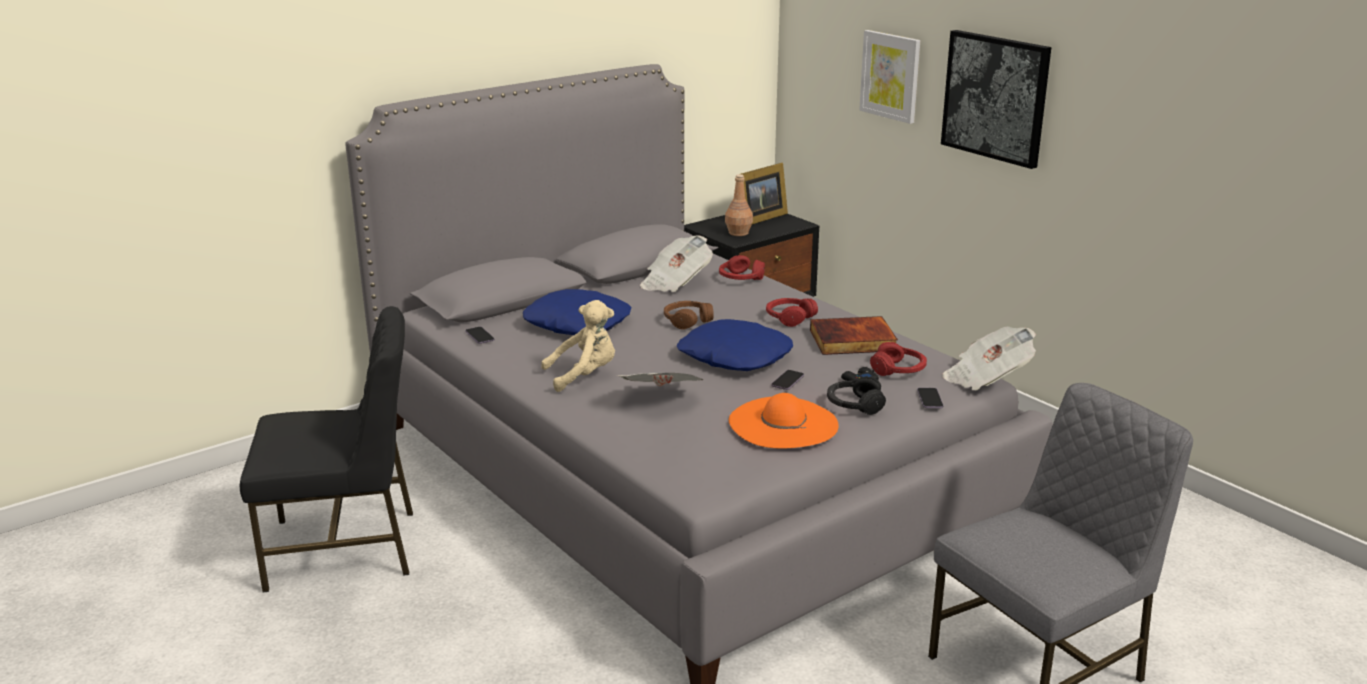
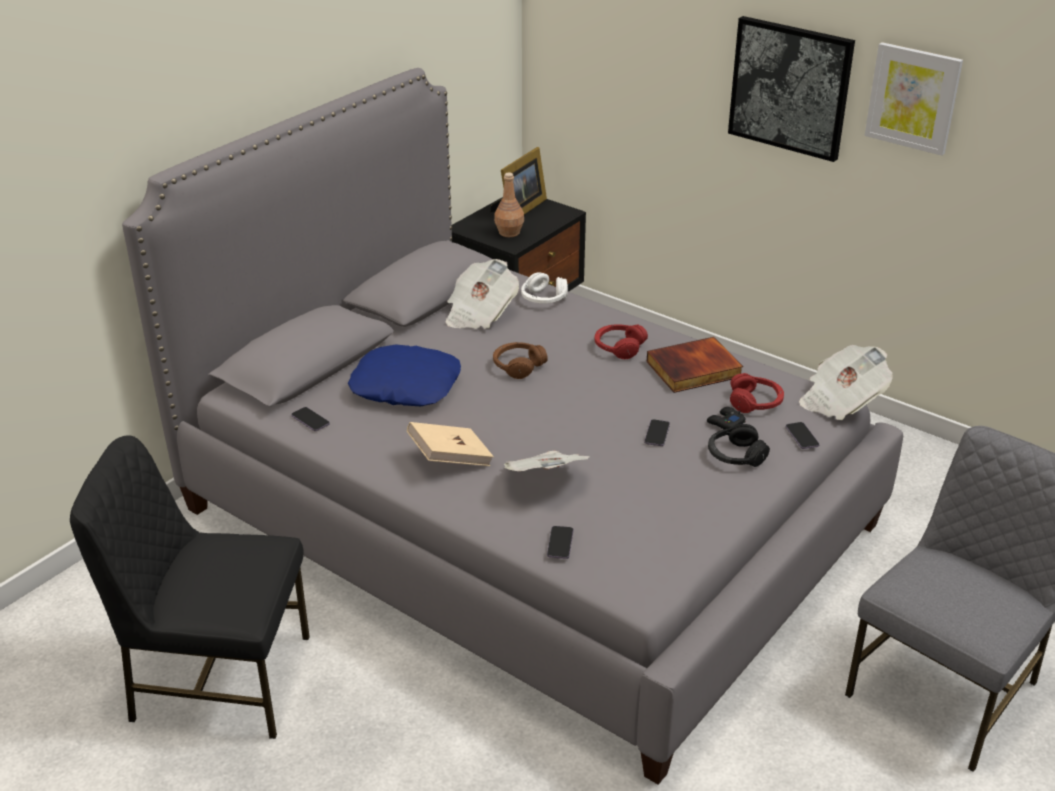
camera: 15 degrees left, 10 degrees up
(345, 549) = (218, 679): black chair -> black chair turned 150 degrees counterclockwise
(584, 376) = (450, 459): beige plush toy -> beige book
(646, 444) = (560, 543): none -> phone
(734, 357) = (589, 409): blue pillow -> none
(740, 278) = (543, 299): red headphones -> white headphones
(783, 423) = (681, 492): orange hat -> none
(891, 76) = (664, 59): picture -> picture (913, 98)

